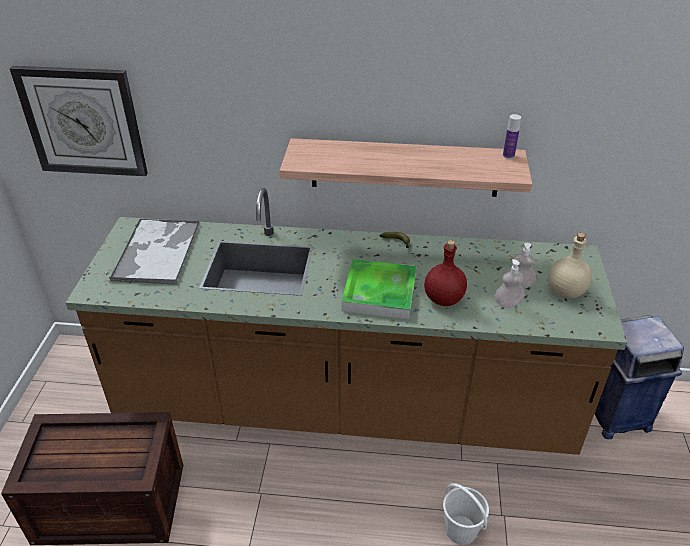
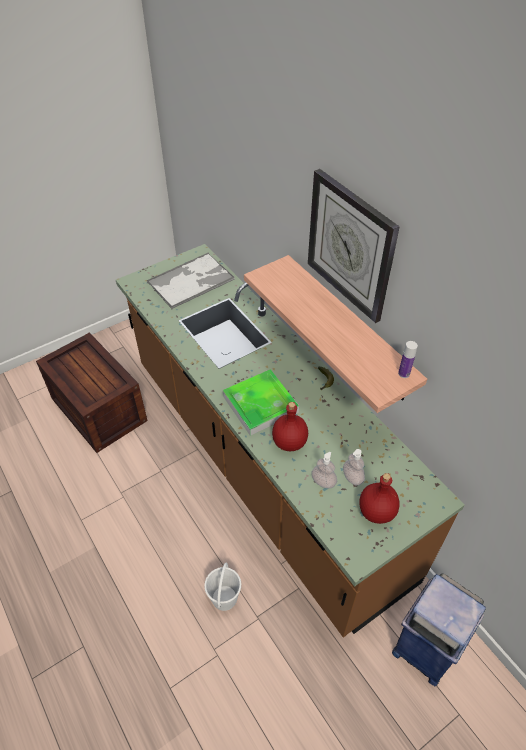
camera: 50 degrees right, 10 degrees up
(83, 121) = (197, 168): wall clock -> wall clock (350, 246)
(565, 292) = (375, 511): beige bottle -> red bottle

